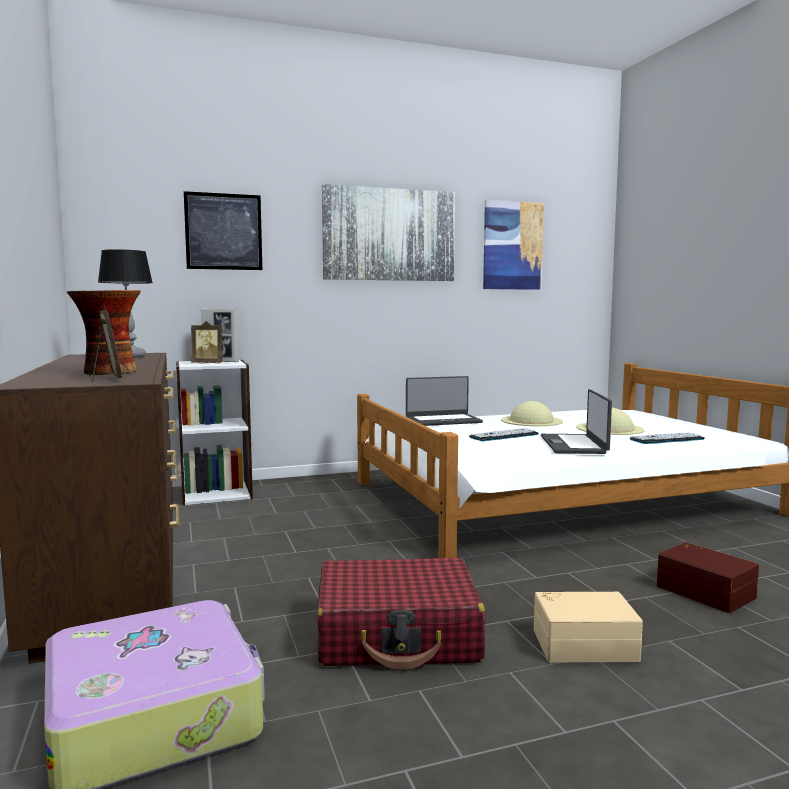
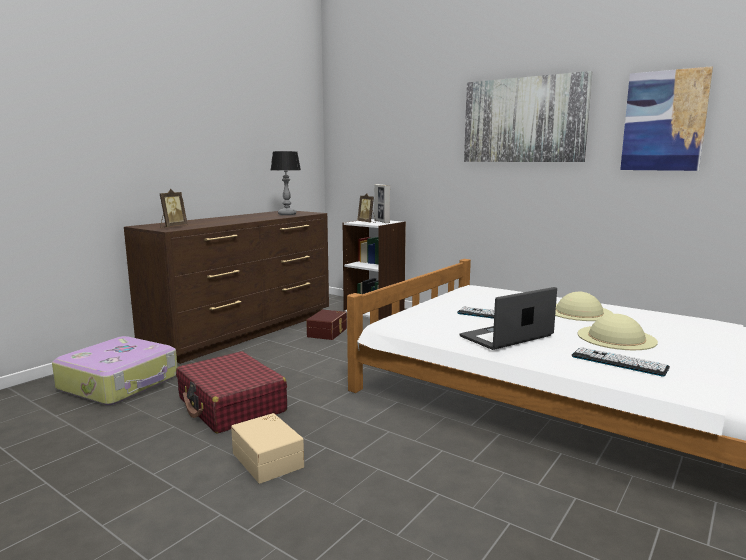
camera: 55 degrees right, 5 degrees up
(108, 372) = (203, 223): vase -> none
(223, 231) = (401, 128): picture -> none
(443, 420) = (509, 293): laptop -> none
(706, 591) = (426, 494): brown storage box -> brown storage box (328, 332)

